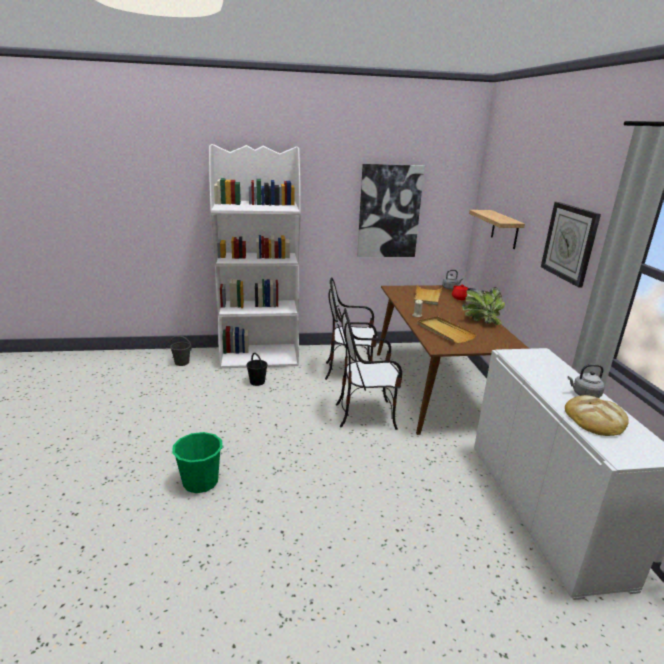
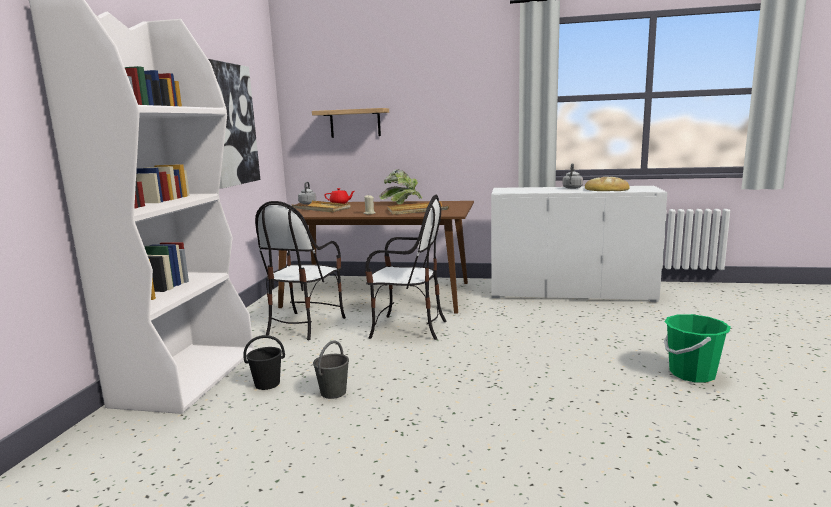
camera: 70 degrees left, 10 degrees down
(182, 362) = (103, 455): grey bucket -> grey bucket (333, 392)
(200, 482) = (506, 439): green bucket -> green bucket (692, 374)
(366, 414) = (407, 328): chair -> chair turned 90 degrees counterclockwise
(569, 243) = (462, 106): wall clock -> none

